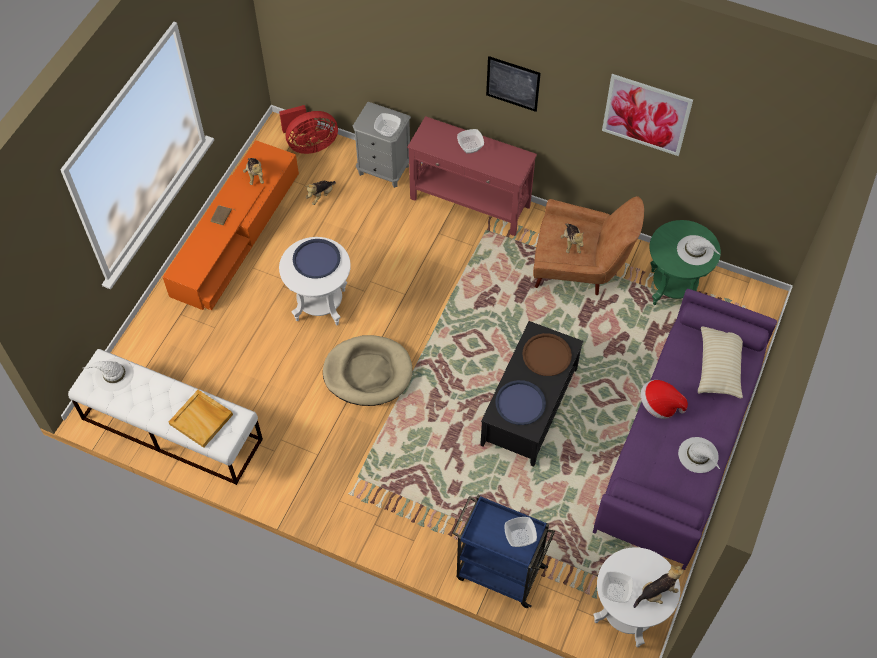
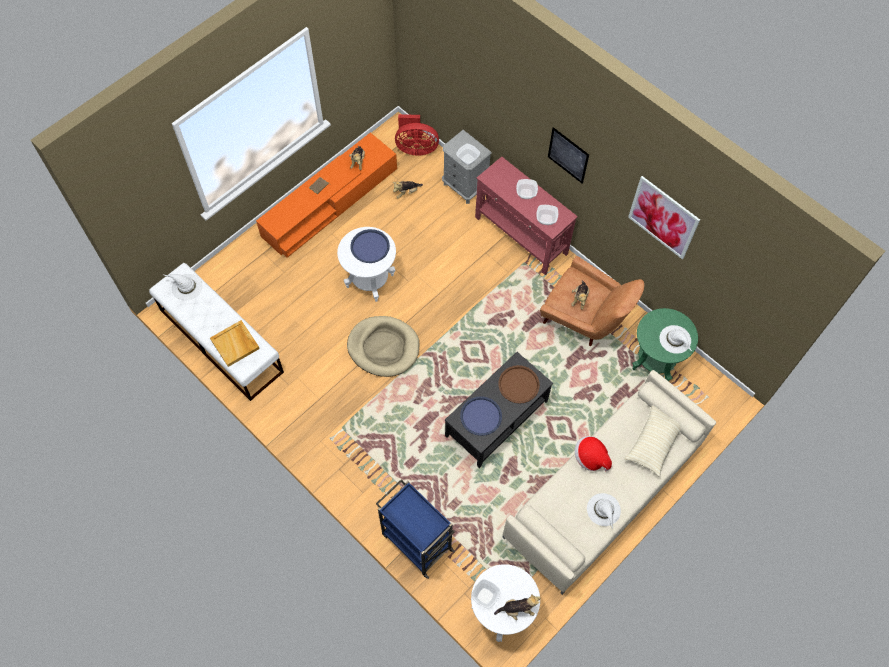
camera: 20 degrees right, 5 degrees up
(519, 538) = (425, 526): bowl -> bowl (546, 220)
(679, 444) = (603, 491): purple sofa -> beige sofa

